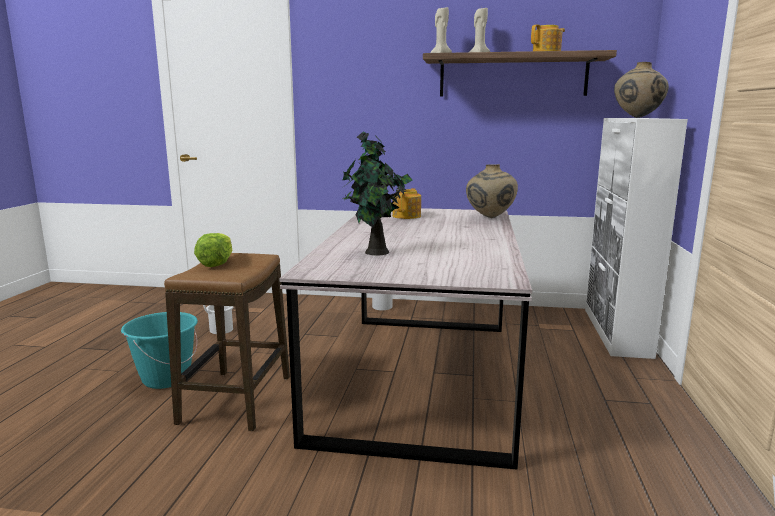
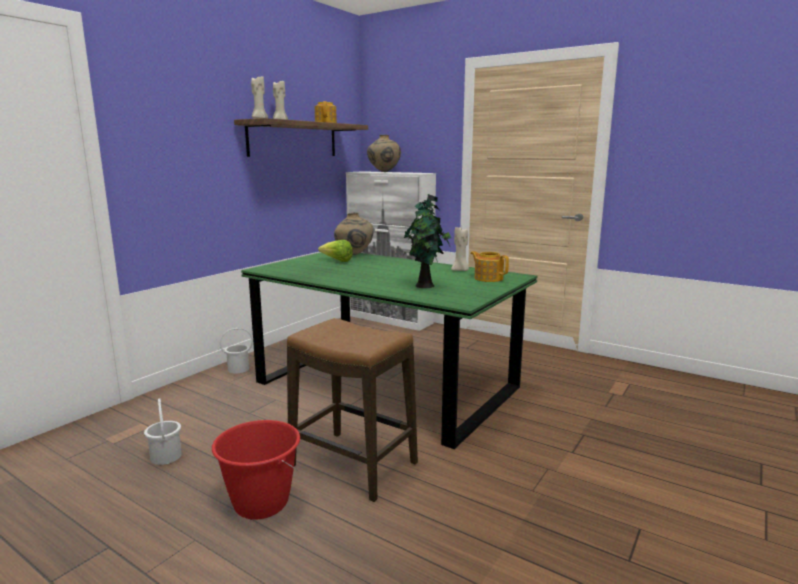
camera: 65 degrees left, 0 degrees up
(166, 378) = (261, 503): turquoise bucket -> red bucket
(217, 263) = (335, 337): lettuce -> lettuce (337, 261)
(407, 216) = (311, 266): teapot -> teapot (488, 278)
(422, 375) = (387, 384): grey dining table -> green dining table
(486, 255) = (460, 270): none -> beige candle

